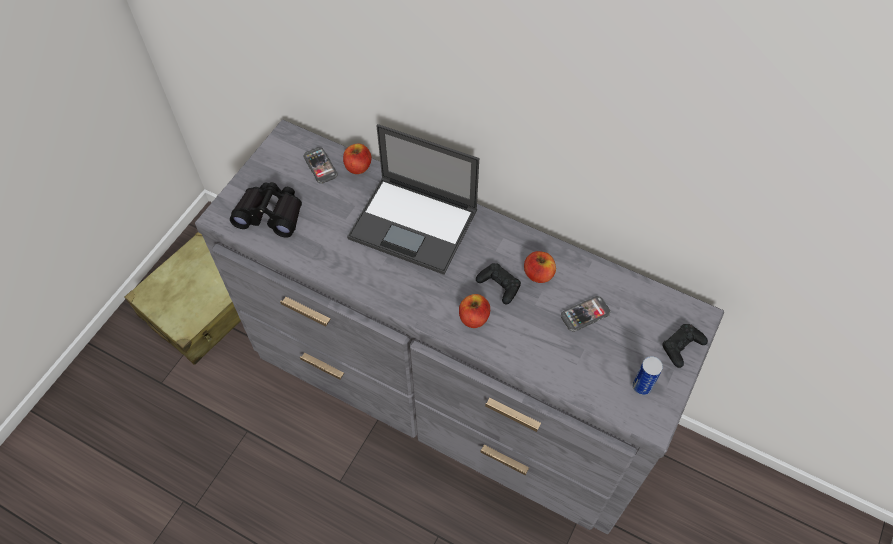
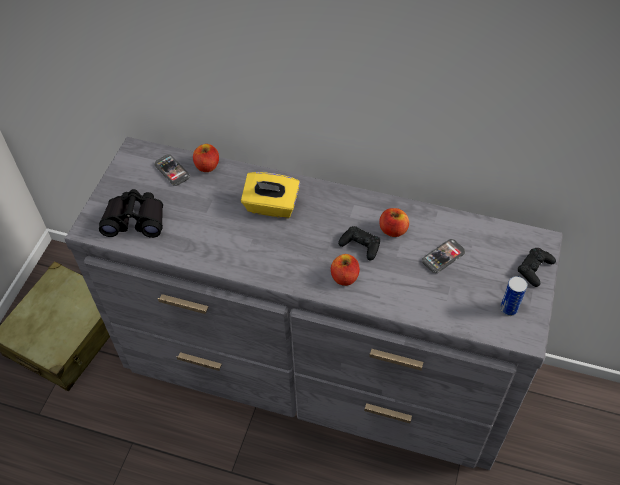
camera: 10 degrees left, 5 degrees down
(415, 224) = (271, 206): laptop -> yellow tissue box

